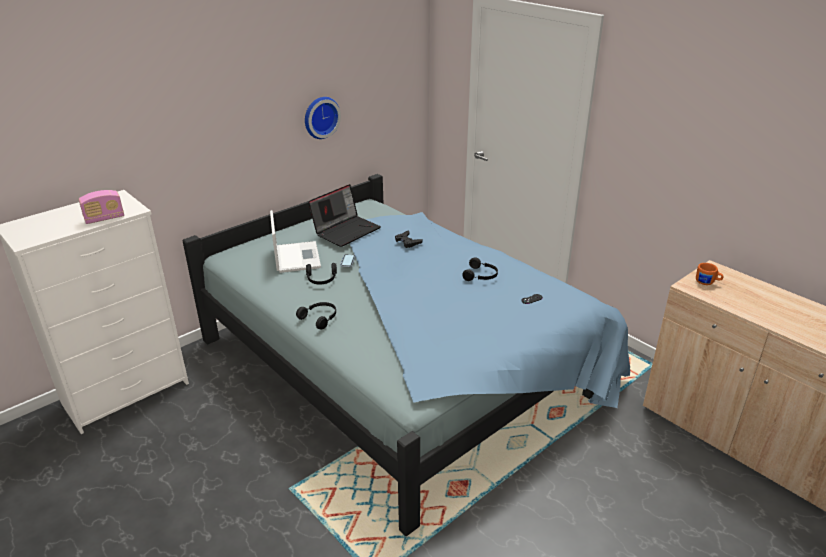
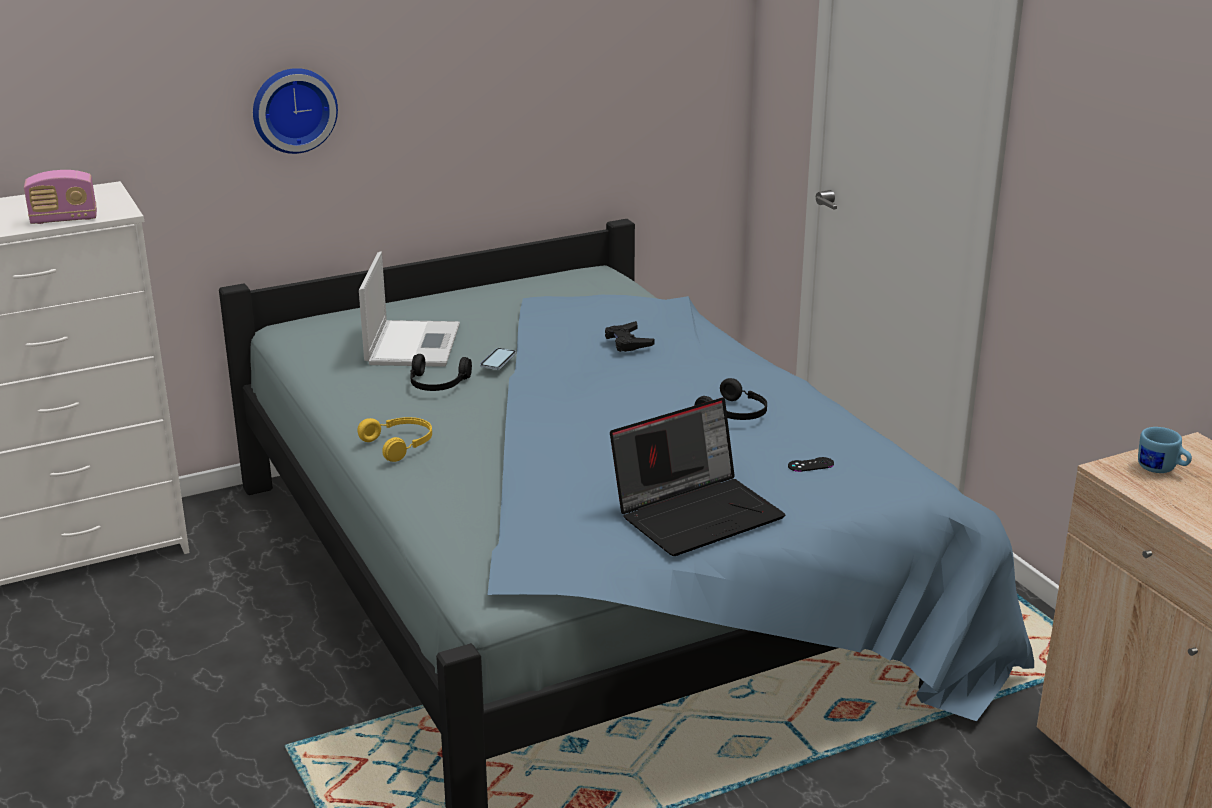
camera: 15 degrees right, 5 degrees down
(320, 117) = (511, 94): wall clock -> wall clock (293, 109)
(320, 318) = (400, 444): black headphones -> yellow headphones
(346, 230) = (524, 310): laptop -> laptop (698, 512)
(707, 283) = (1161, 469): orange mug -> blue mug

